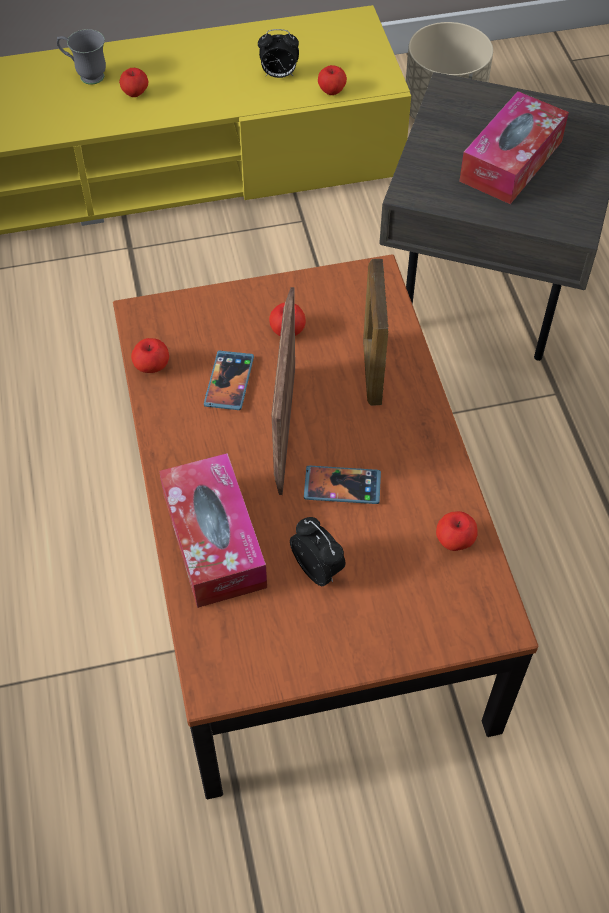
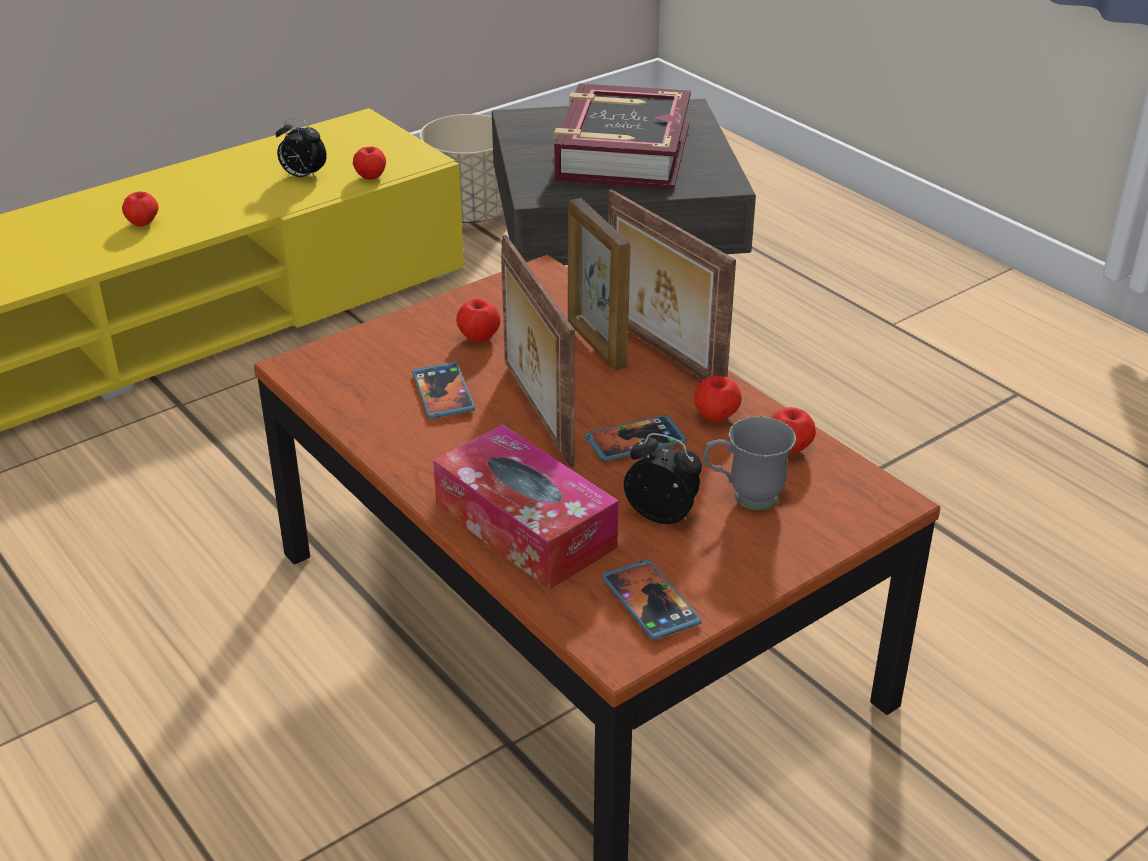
camera: 25 degrees left, 20 degrees down
(86, 75) = (71, 221): grey mug -> grey mug (744, 498)
(152, 367) = (342, 404): apple -> apple (716, 417)
(260, 650) = (650, 602): none -> phone
(278, 75) = (303, 177): alarm clock -> alarm clock turned 45 degrees clockwise
(418, 399) = (661, 353): none -> picture frame
(511, 161) = (621, 153): tissue box -> book

